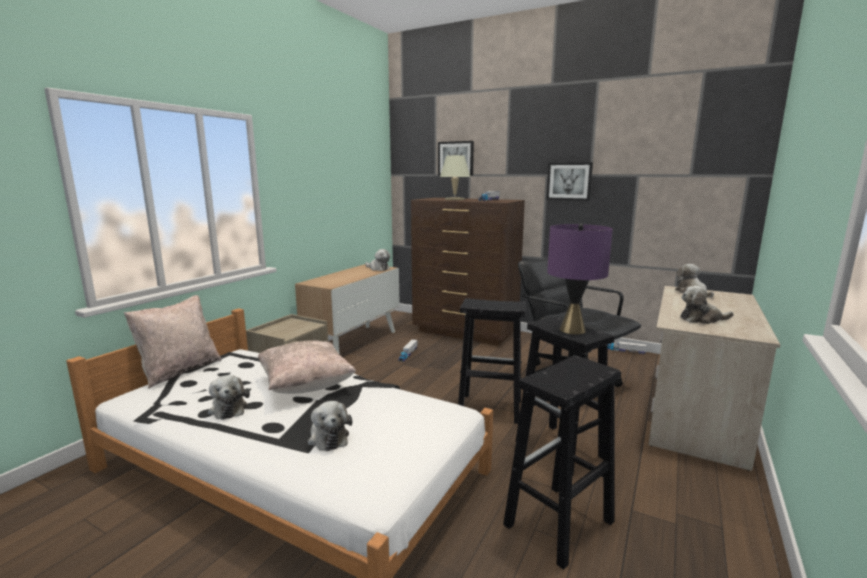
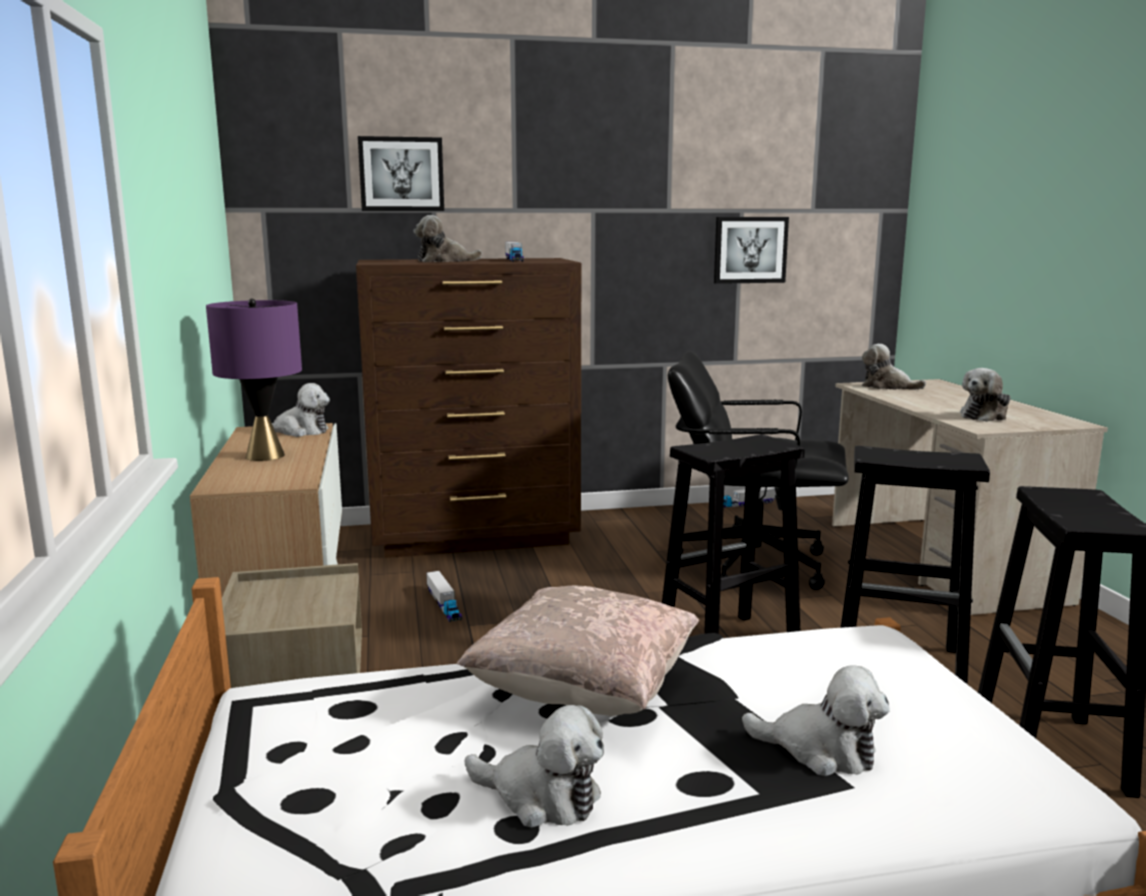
camera: 40 degrees left, 0 degrees up
(179, 371) = (205, 788): beige pillow -> none
(455, 199) = (444, 261): beige table lamp -> plush toy
(569, 181) = (635, 221): picture -> picture (750, 250)
(573, 330) = (925, 457): purple table lamp -> purple table lamp (265, 456)

